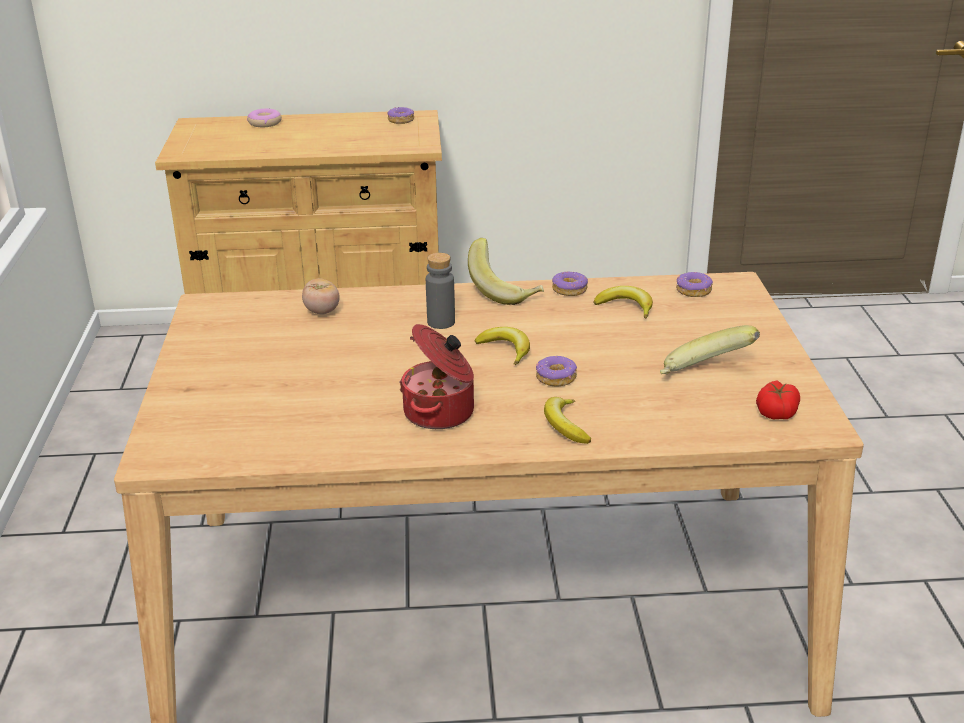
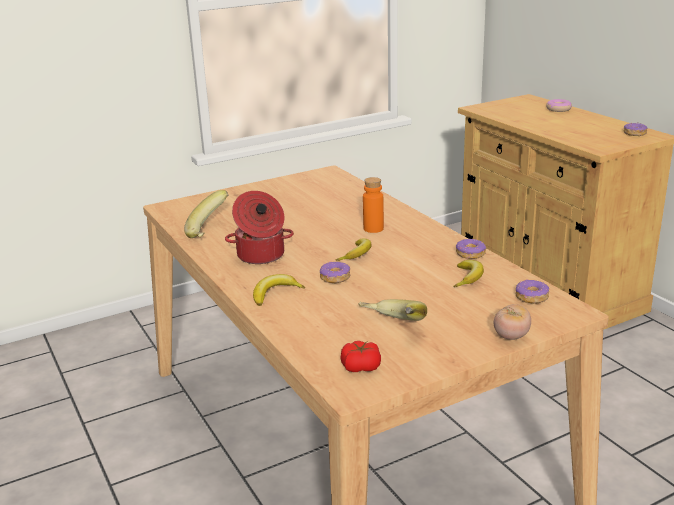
camera: 65 degrees right, 5 degrees down
(322, 311) = (351, 197): tomato -> tomato (511, 336)
(441, 322) = (373, 229): grey bottle -> orange bottle
(505, 291) = (440, 235): banana -> banana (210, 231)

